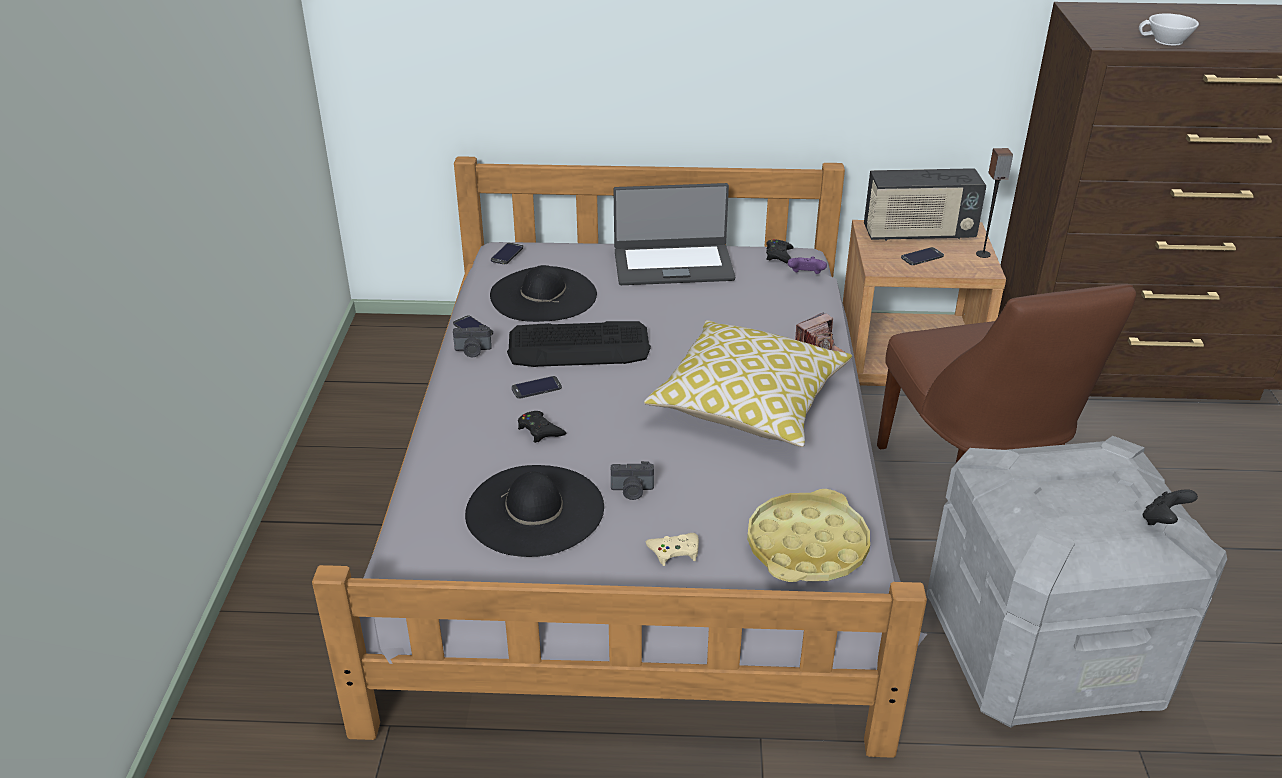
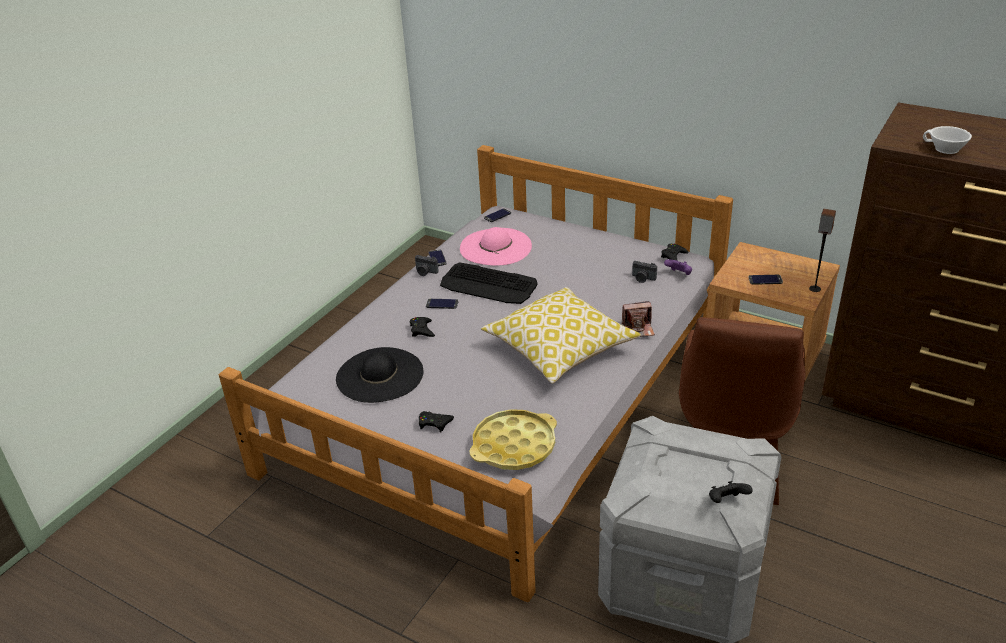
camera: 30 degrees right, 0 degrees up
(543, 295) = (495, 247): black hat -> pink hat
(632, 491) = (442, 381): camera -> camera (643, 278)
(673, 264) = (594, 246): laptop -> none
(674, 551) = (434, 423): beige game controller -> black game controller
(918, 234) = (779, 262): radio -> none

